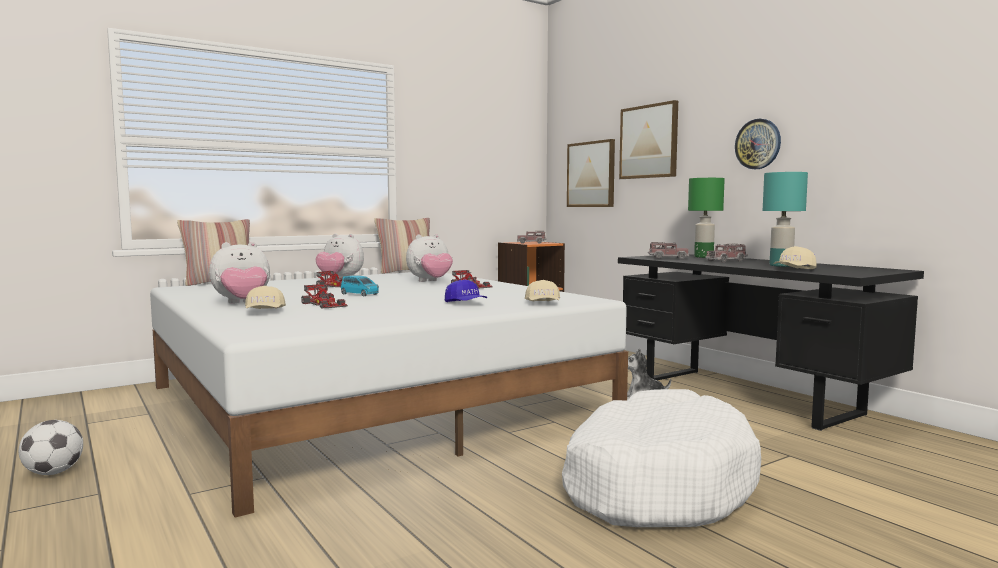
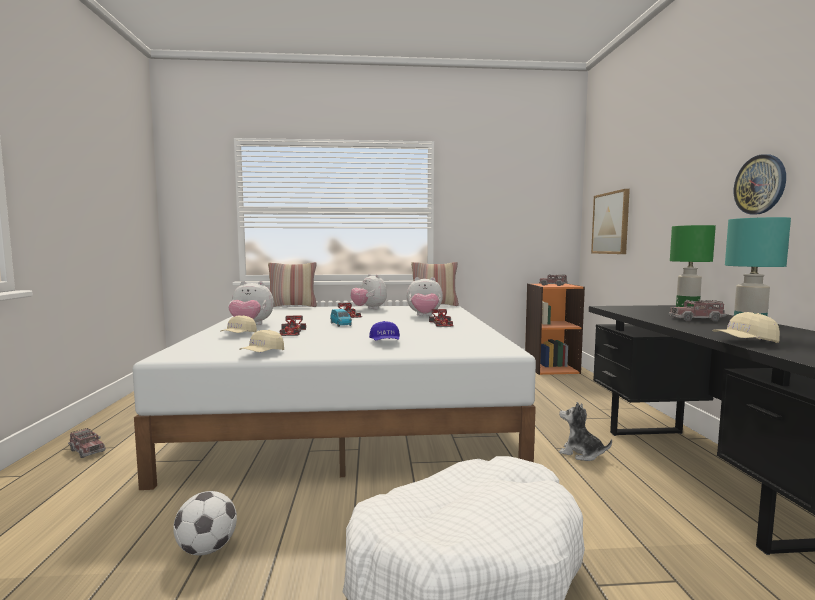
camera: 30 degrees right, 0 degrees up
(53, 473) = (120, 425): football -> football (207, 549)
(543, 304) = (445, 350): beige cap -> beige cap (262, 353)
(649, 141) = (656, 189): picture -> none
(668, 258) = (638, 310): toy truck -> toy truck (87, 450)

